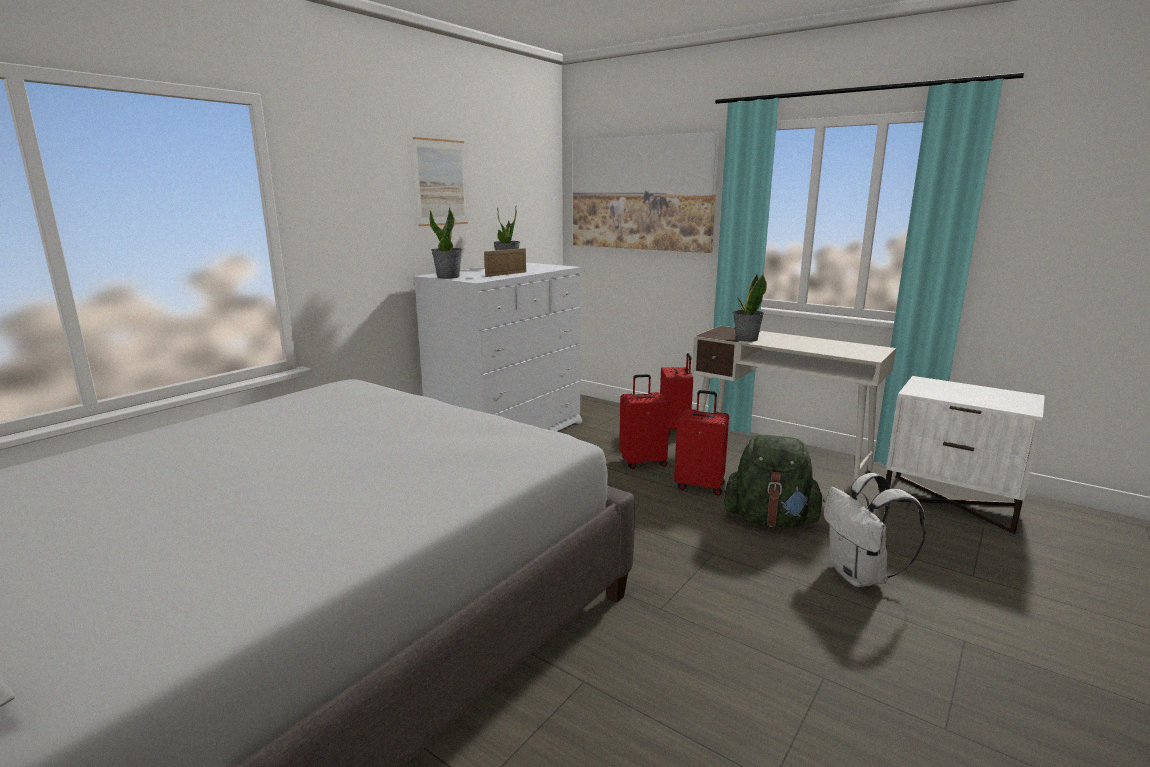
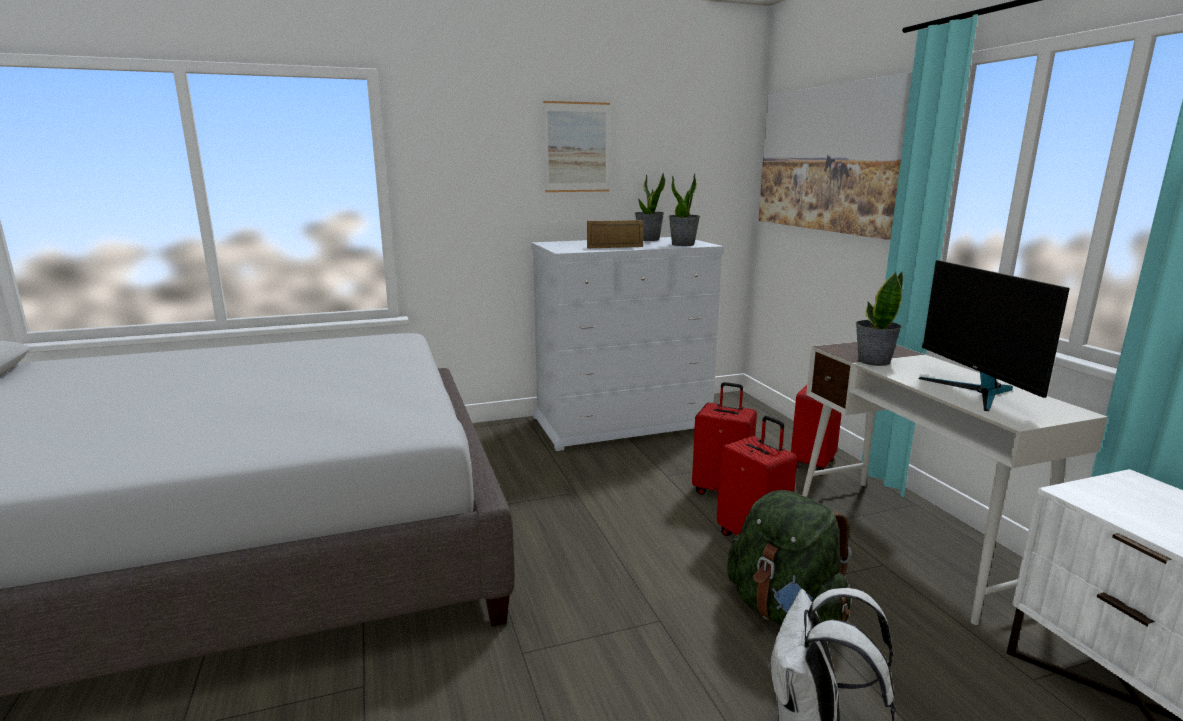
camera: 35 degrees right, 0 degrees up
(448, 277) = (554, 245): potted plant -> potted plant (683, 244)
(826, 347) = (977, 392): none -> monitor

